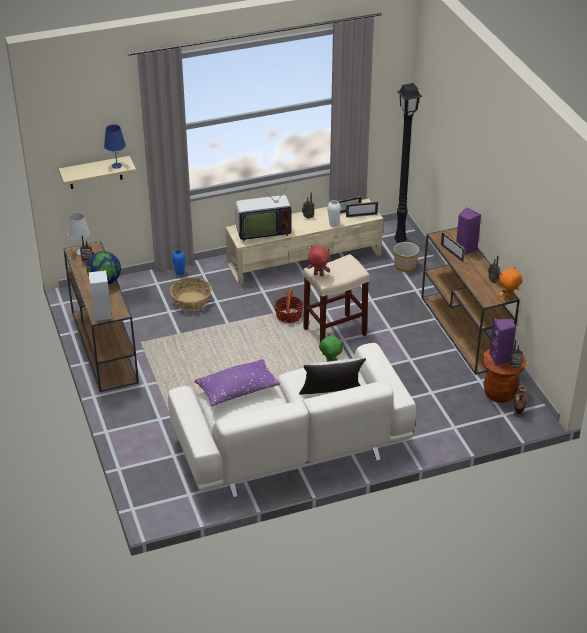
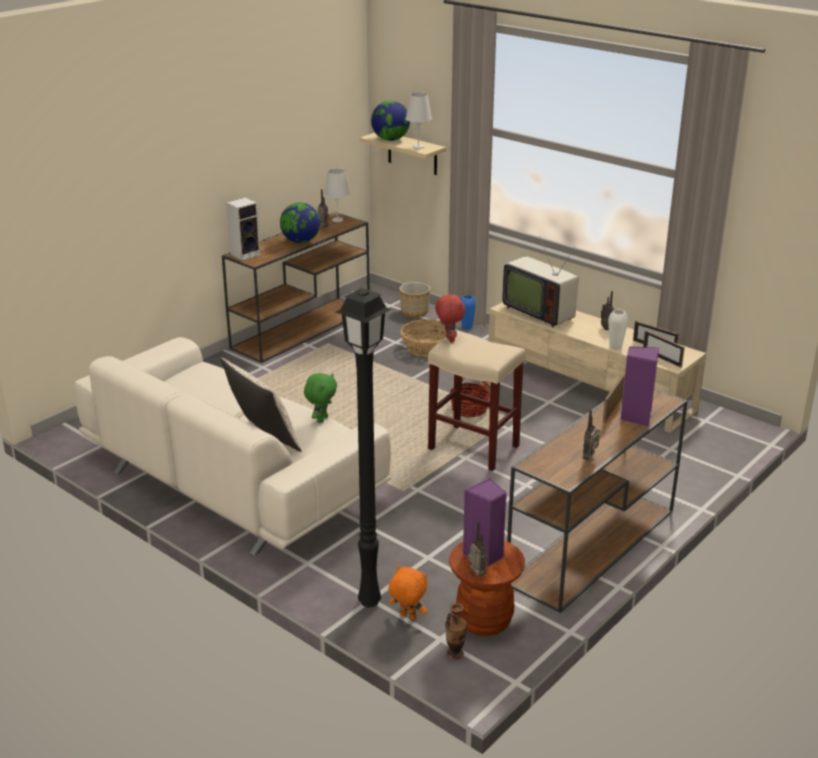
camera: 60 degrees right, 10 degrees down
(86, 171) = (390, 139): none -> globe
(116, 166) = (418, 147): blue table lamp -> white table lamp
(237, 390) = (221, 377): purple pillow -> none
(399, 241) = (719, 437): black floor lamp -> black floor lamp (367, 601)
(405, 266) = (672, 457): planter -> planter (415, 312)
(508, 298) = (561, 481): orange plush toy -> orange plush toy (407, 617)

